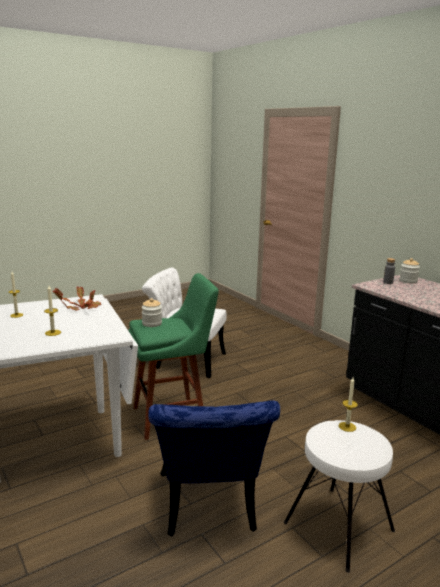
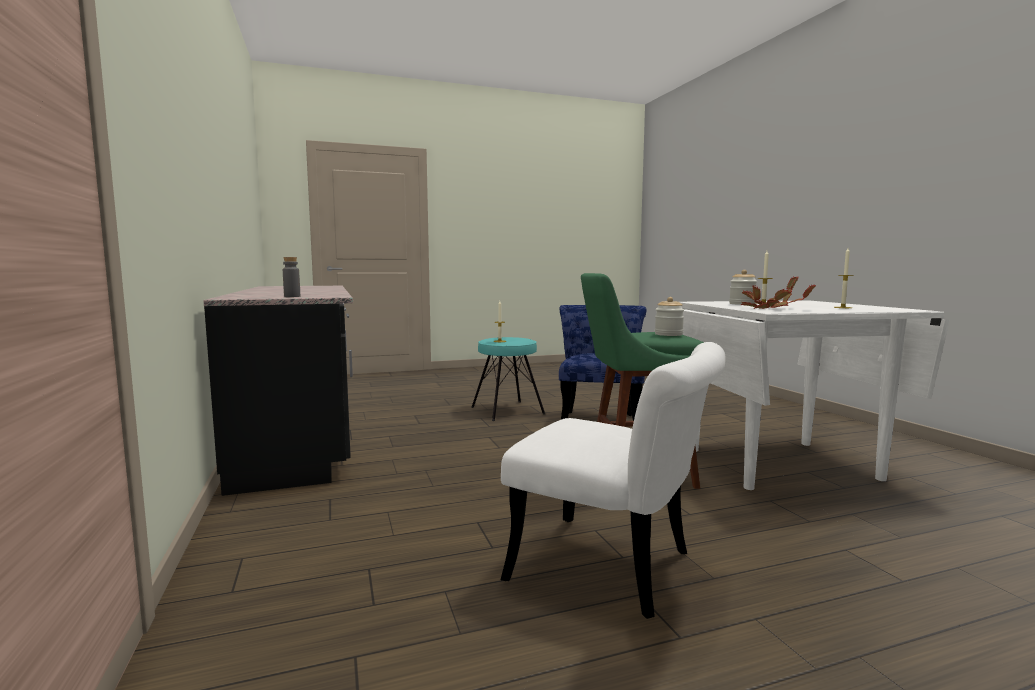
camera: 165 degrees left, 10 degrees down
(338, 526) = (508, 410): white stool -> turquoise stool
(408, 281) = (253, 296): jar -> jar (742, 304)

